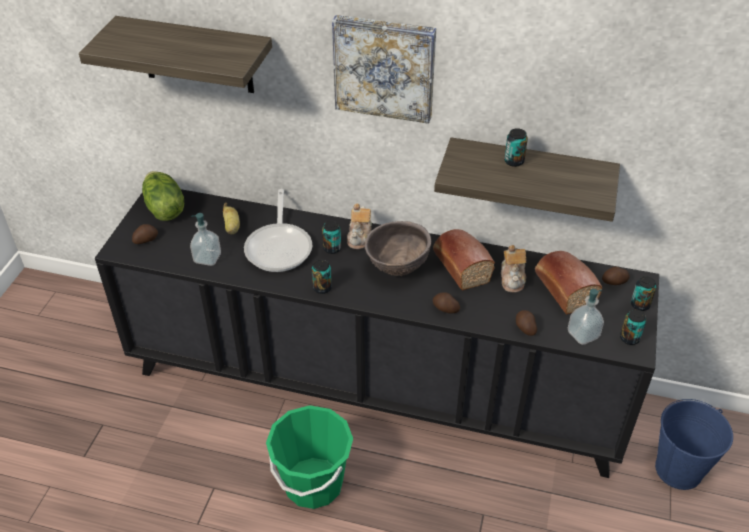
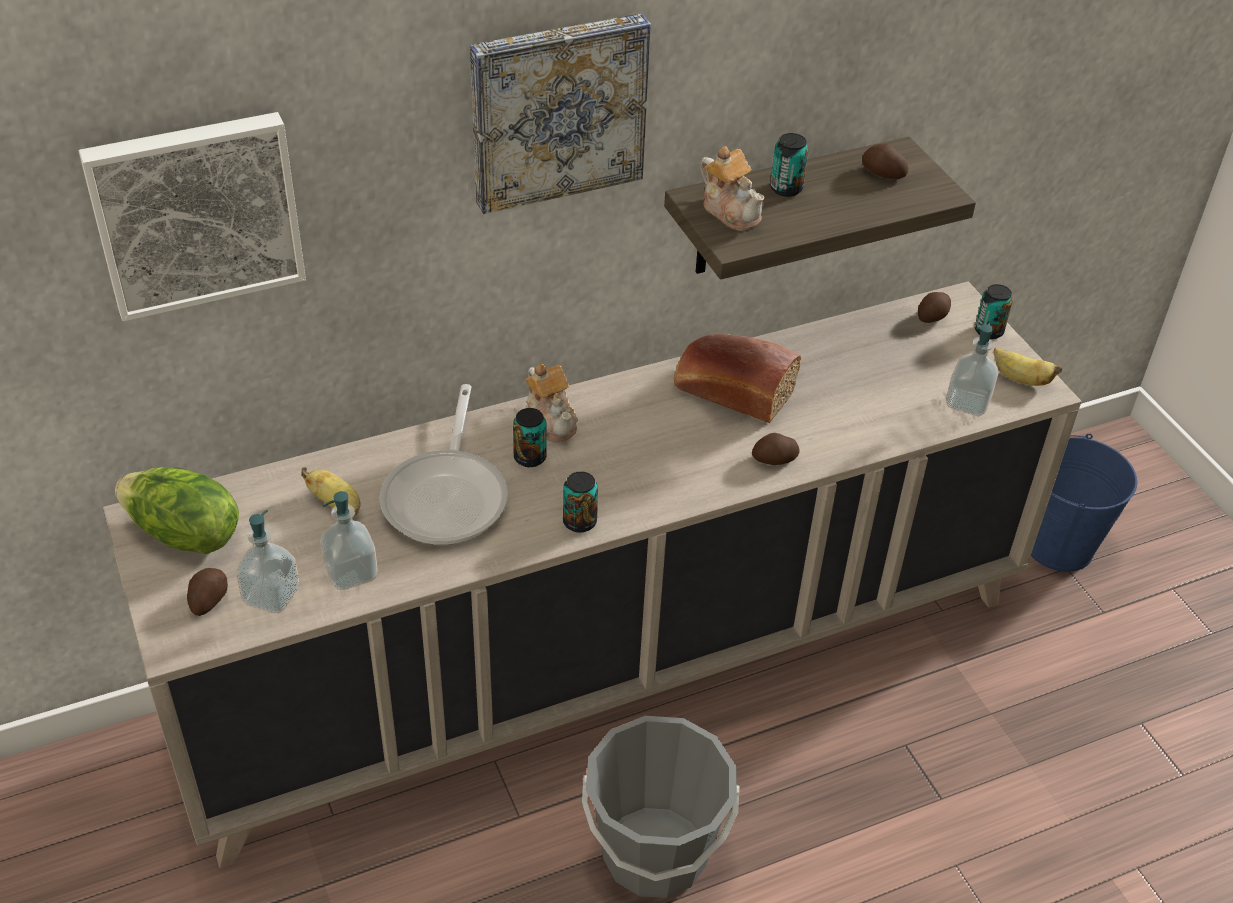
camera: 40 degrees left, 0 degrees up
(169, 251) = (271, 596): none -> soap dispenser
(196, 55) = (196, 212): shelf -> picture
(280, 247) = (448, 495): frying pan -> frying pan turned 45 degrees clockwise
(313, 483) = (654, 853): green bucket -> grey bucket
(374, 386) = (606, 663): black cabinet -> beige cabinet
(397, 268) = (653, 438): brown bowl -> none
(512, 278) = (813, 374): teapot -> teapot (731, 211)
(524, 328) = (895, 431): potato -> potato (882, 174)
(562, 288) = (884, 356): bread -> none
(629, 338) = (1020, 379): can -> banana

